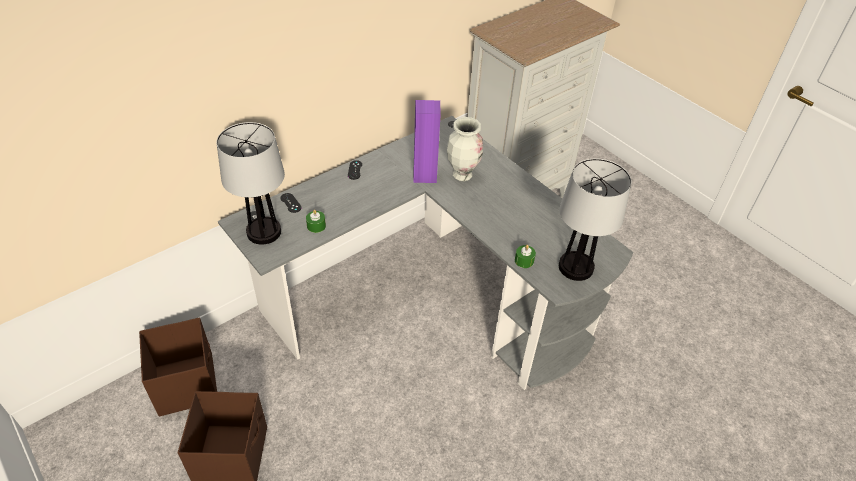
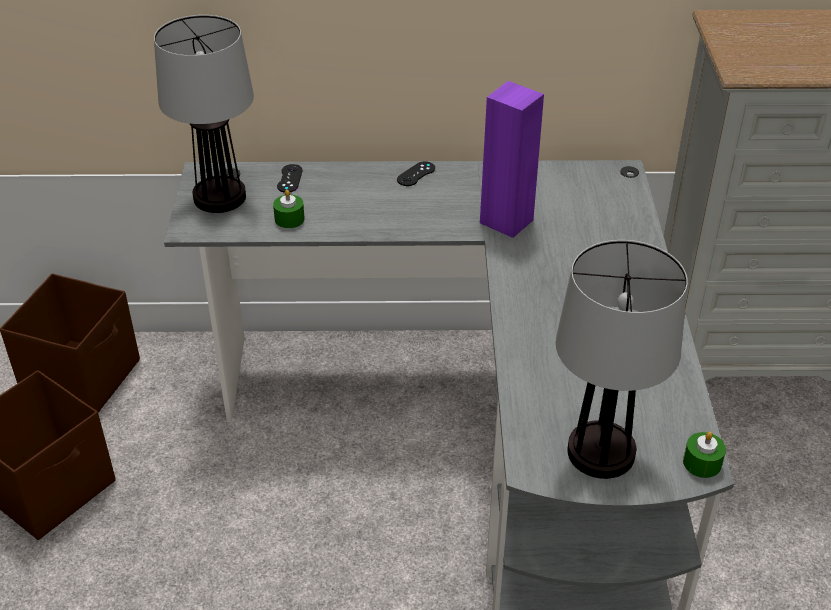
camera: 40 degrees right, 5 degrees down
(462, 175) = (564, 244): vase -> none
(524, 261) = (526, 400): green candle -> green candle (702, 463)

